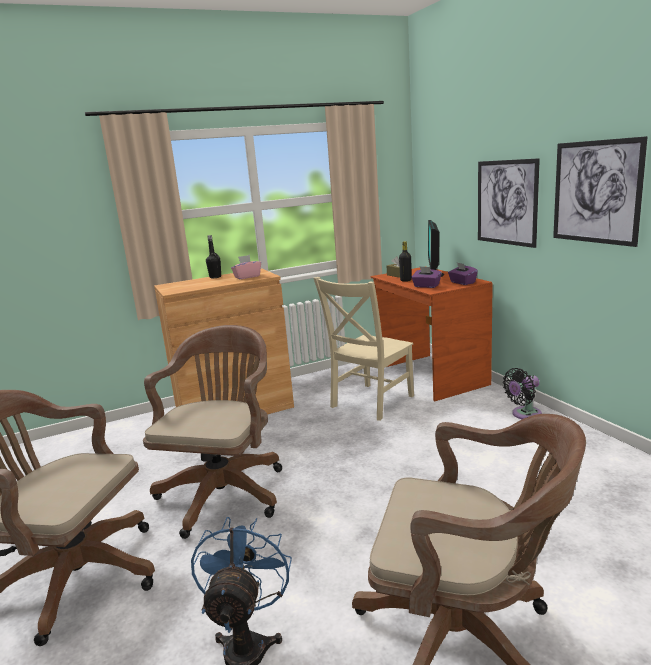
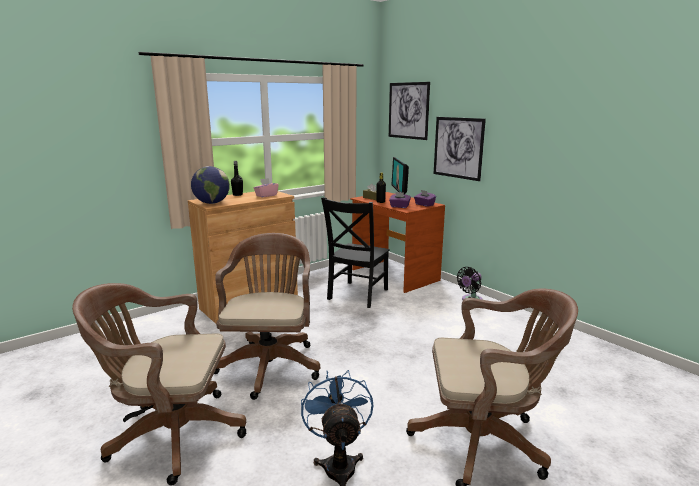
camera: 15 degrees left, 0 degrees up
(176, 288) = (212, 203): none -> globe
(370, 403) = (356, 295): beige chair -> black chair
(596, 192) = (526, 145): picture -> picture (408, 110)

